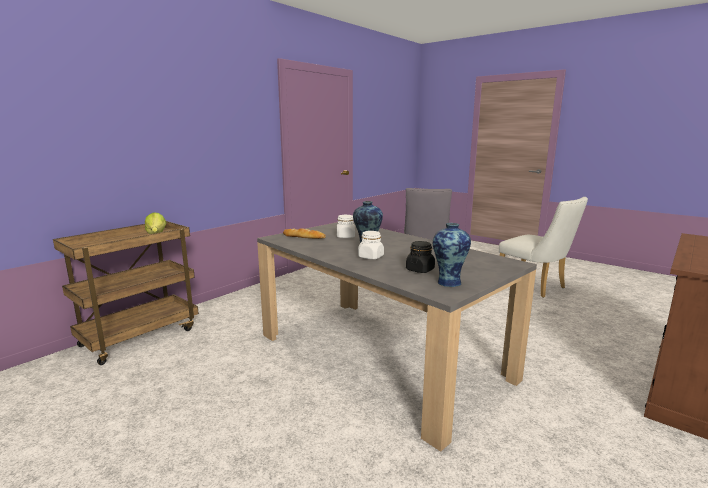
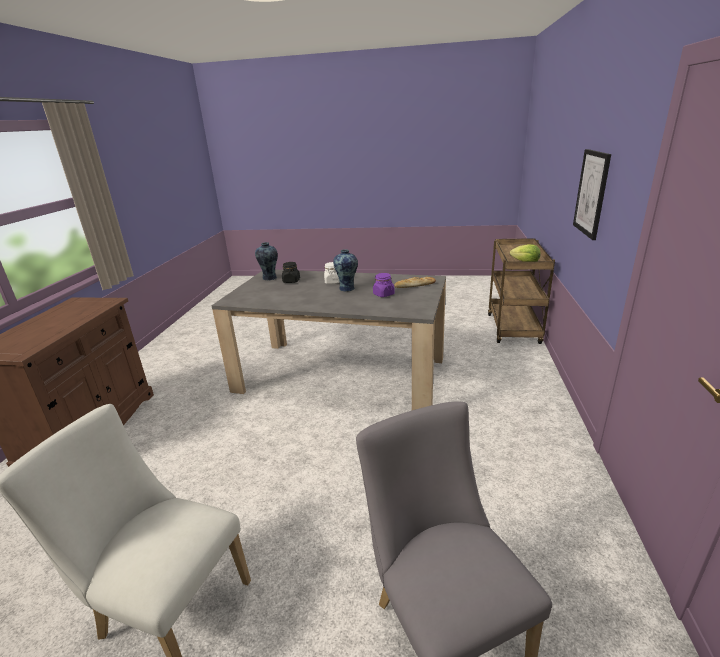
camera: 150 degrees right, 10 degrees up
(208, 139) = (591, 193): none -> picture
(345, 236) = (383, 294): white jar -> purple jar

